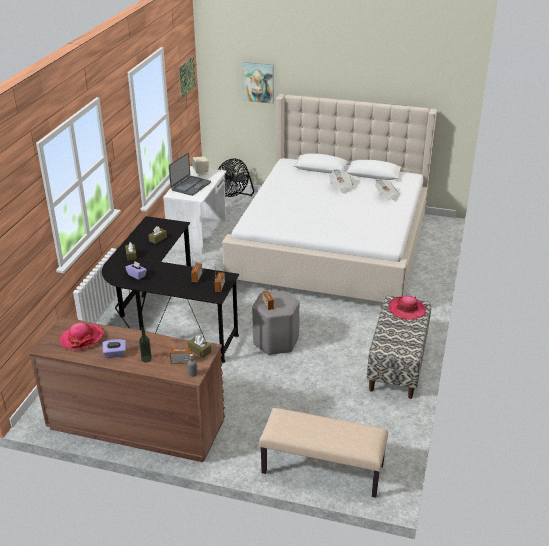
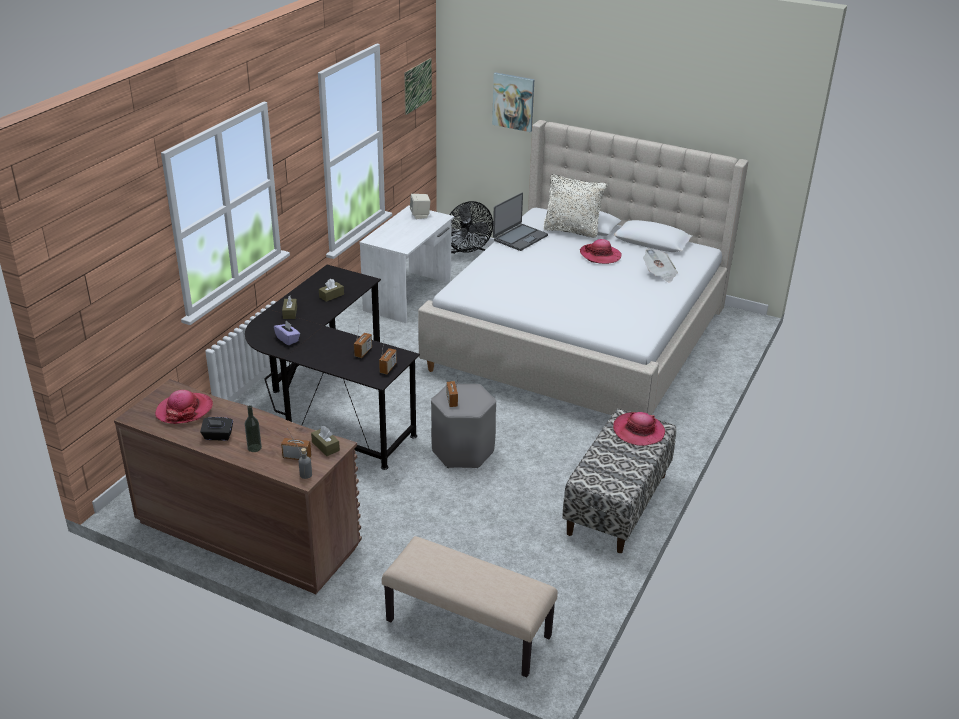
camera: 10 degrees right, 0 degrees up
(115, 354) = (218, 436): purple tissue box -> black tissue box
(190, 186) = (399, 232): laptop -> laptop (519, 238)
(315, 173) = (572, 232): none -> beige pillow
(341, 187) = (600, 255): newspaper -> hat

